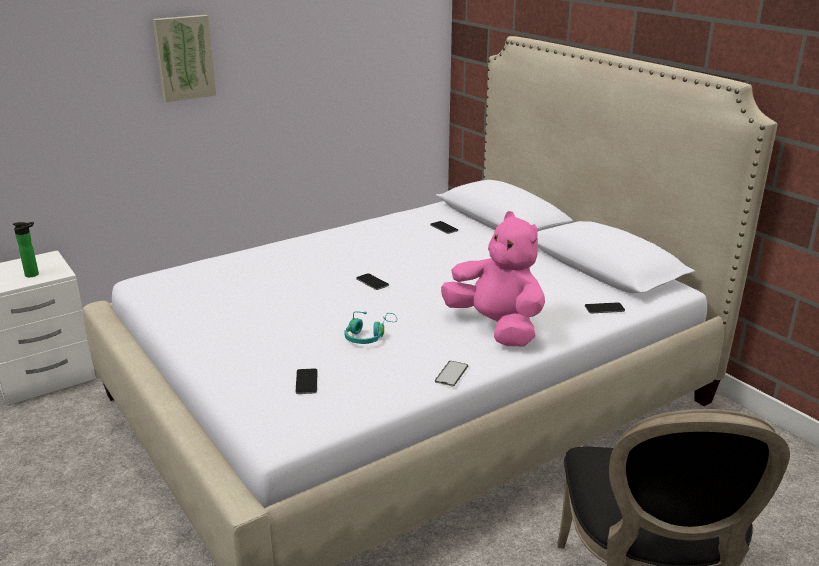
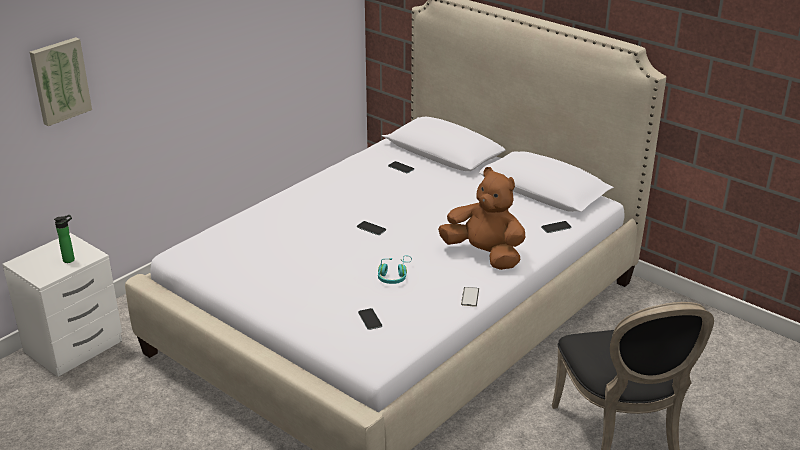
camera: 15 degrees left, 5 degrees up
(184, 57) = (160, 45): picture -> picture (59, 80)
(496, 327) = (484, 255): pink plush toy -> brown plush toy

